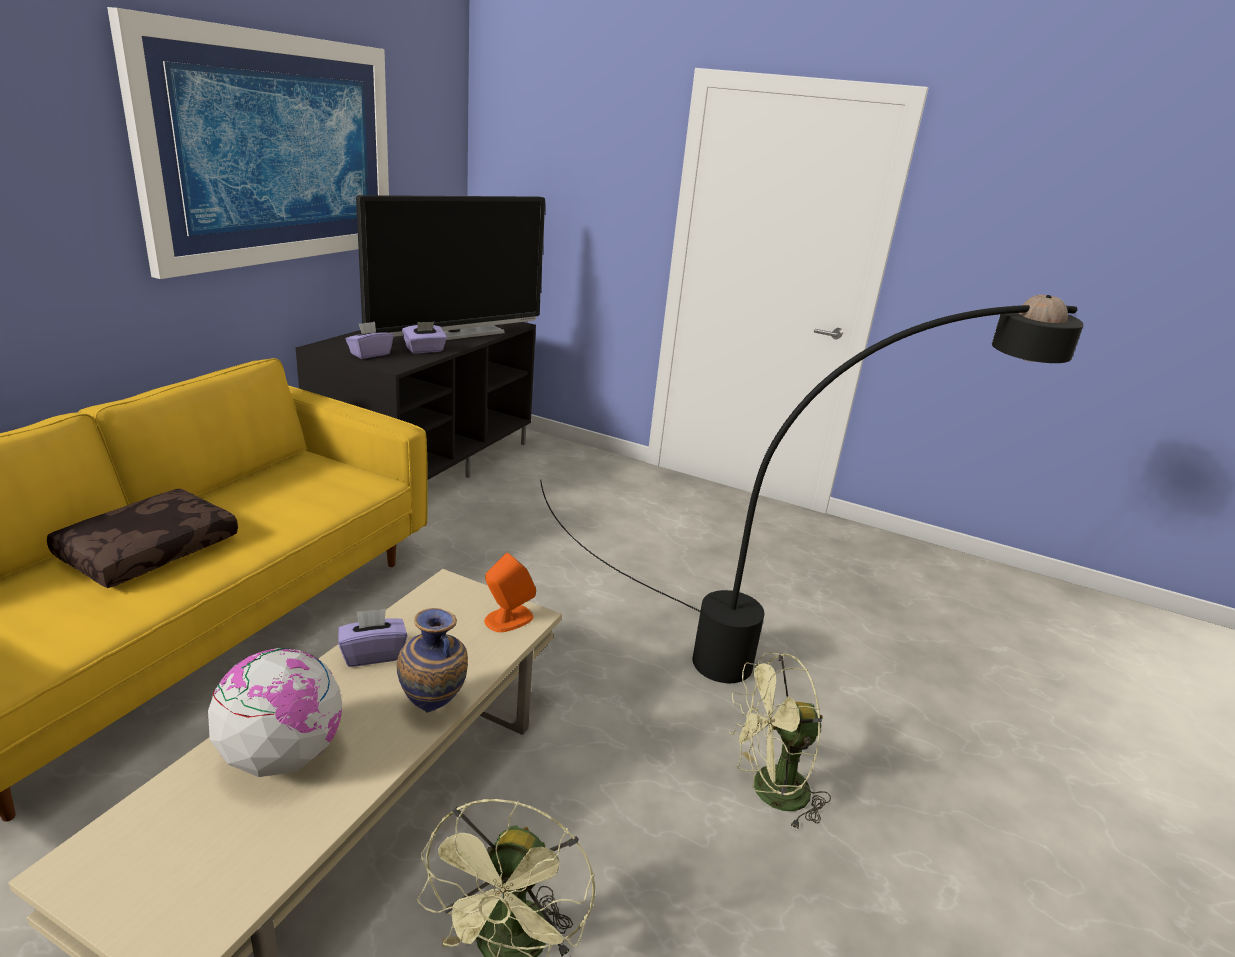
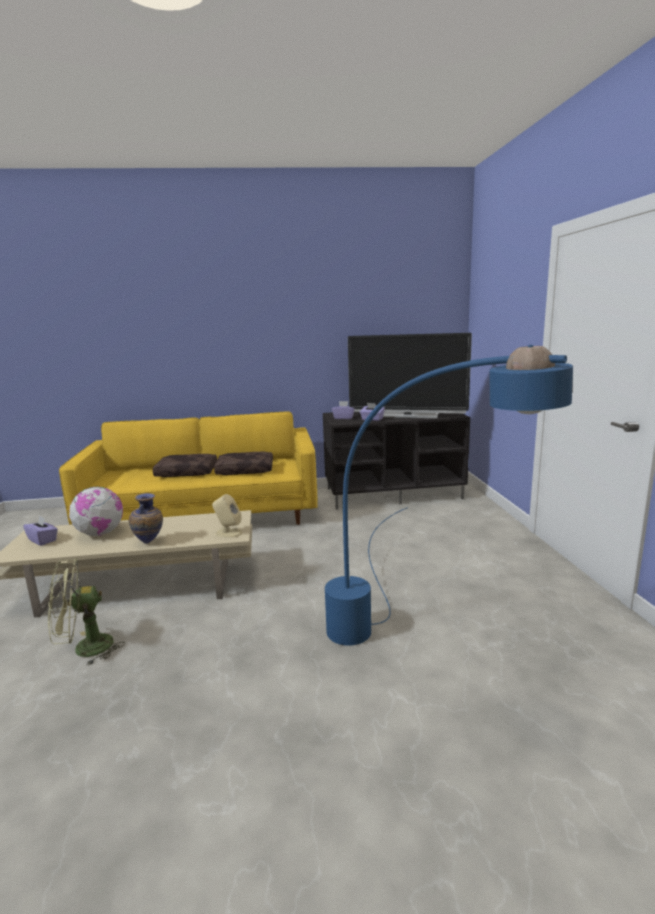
camera: 60 degrees right, 10 degrees down
(275, 150) = (319, 317): picture -> none
(275, 501) = (246, 470): none -> brown pillow
(373, 654) = (173, 522): purple tissue box -> purple tissue box (43, 540)
(508, 619) = (228, 533): orange speaker -> beige speaker
(769, 792) = (245, 689): green fan -> none
(778, 639) = (407, 643): black floor lamp -> blue floor lamp

